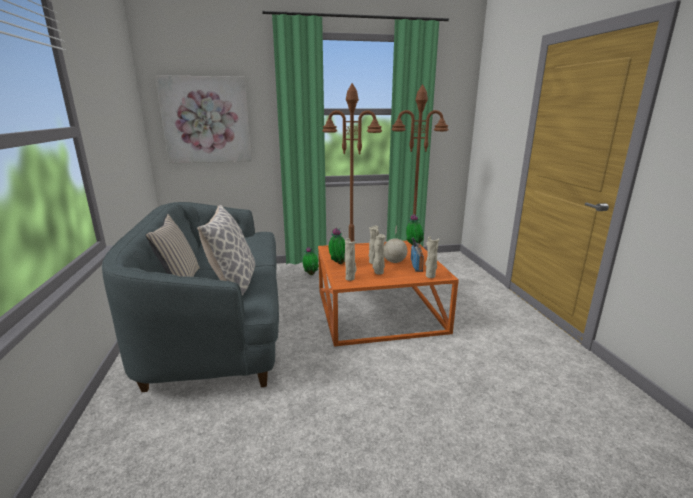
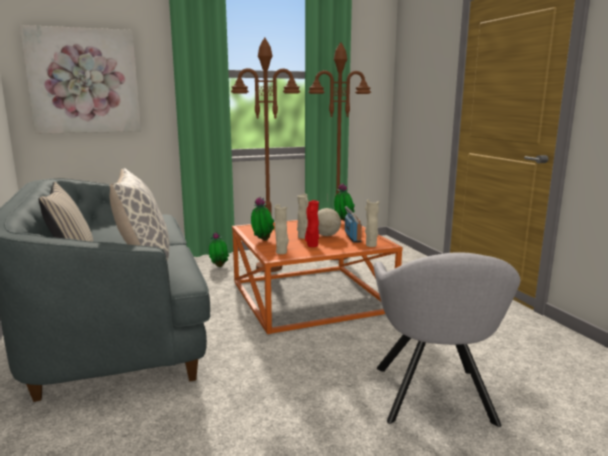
camera: 10 degrees left, 5 degrees down
(378, 272) = (312, 246): beige vase -> red vase
(464, 432) = (434, 399): none -> grey armchair

